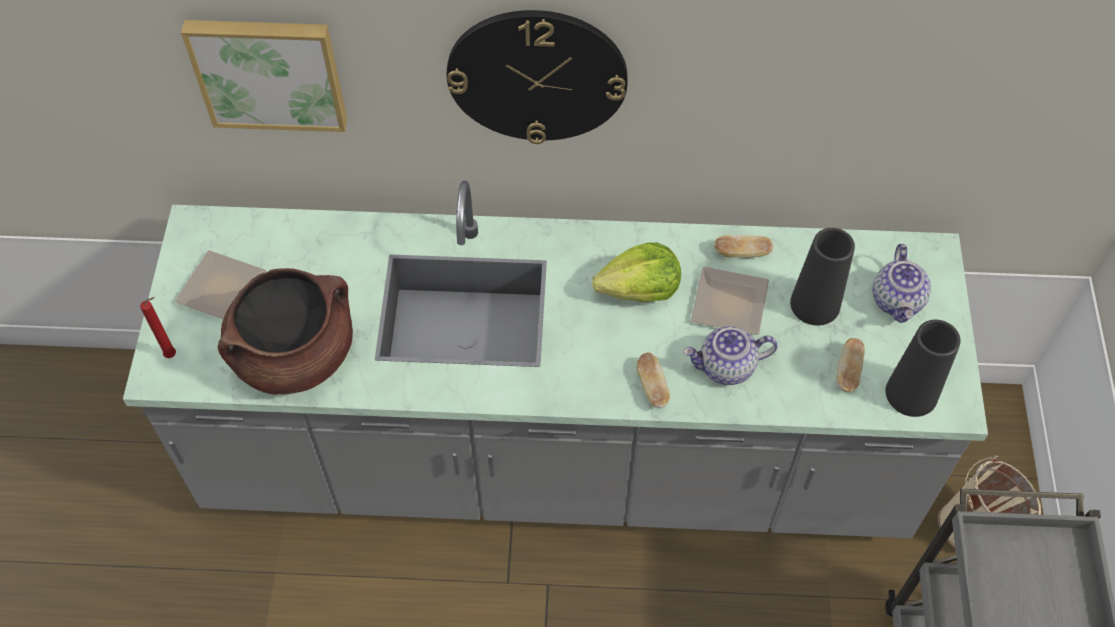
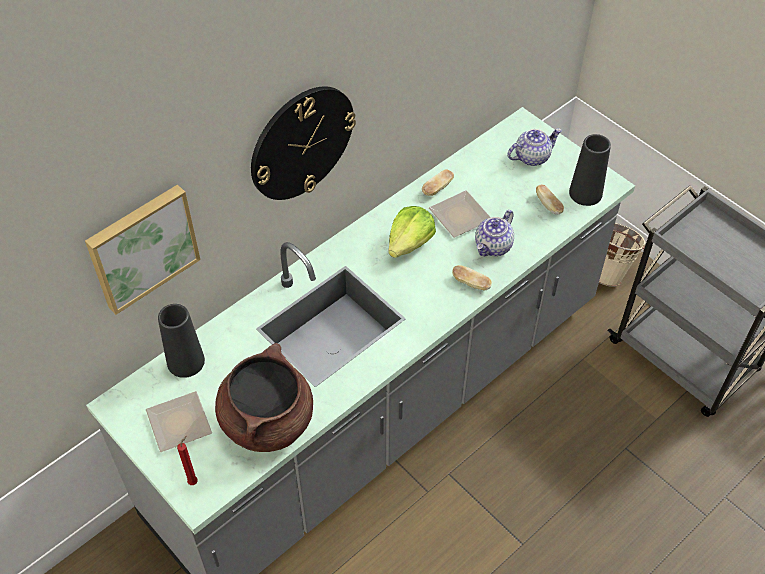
camera: 45 degrees left, 5 degrees down
(815, 304) = (498, 186): black vase -> black vase (185, 361)
(897, 301) = (532, 156): teapot -> teapot turned 75 degrees counterclockwise

